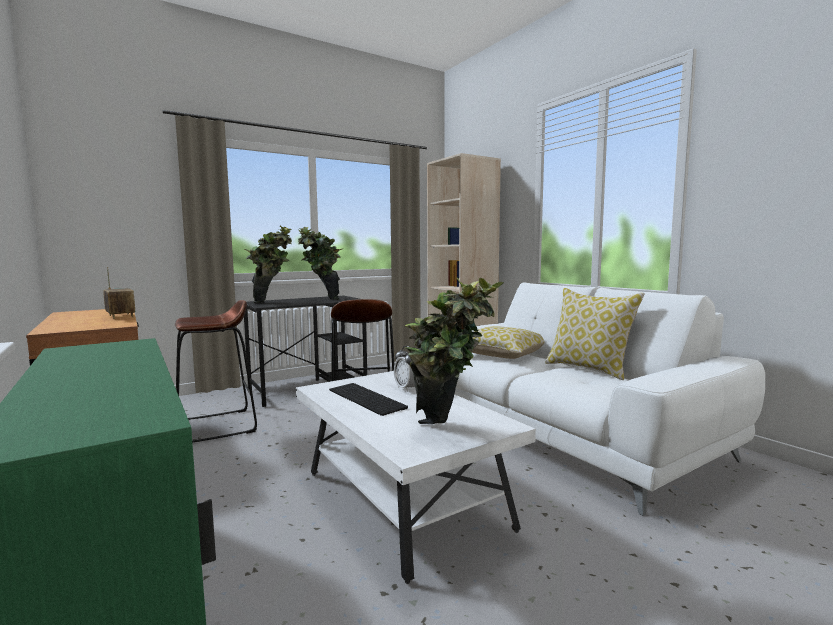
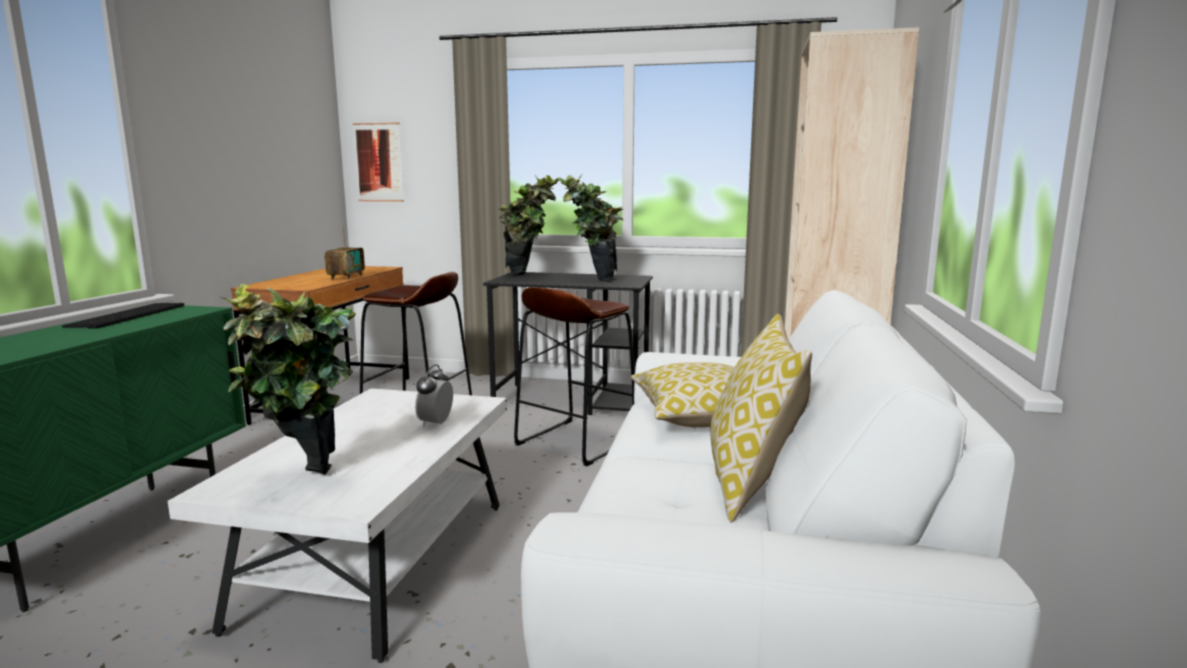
camera: 45 degrees right, 5 degrees up
(85, 213) = (379, 162): none -> picture
(368, 398) = (372, 421): keyboard -> keyboard (129, 316)

